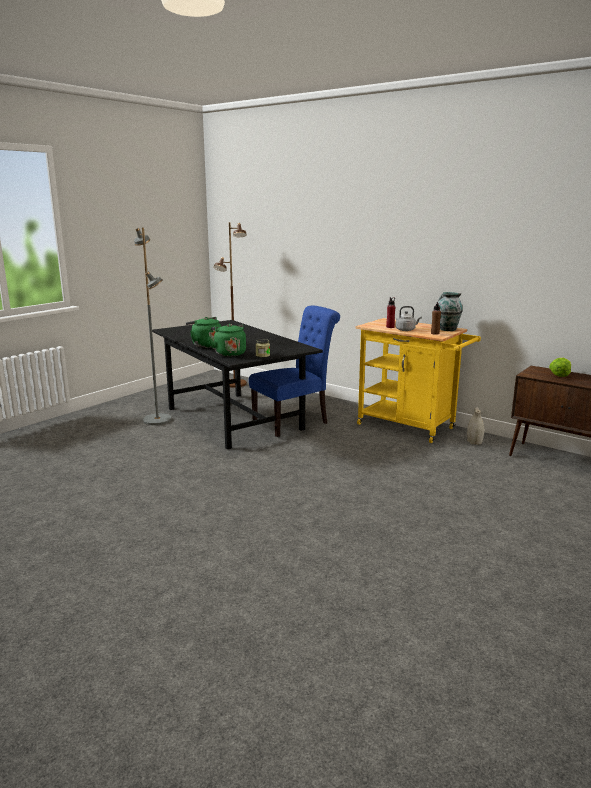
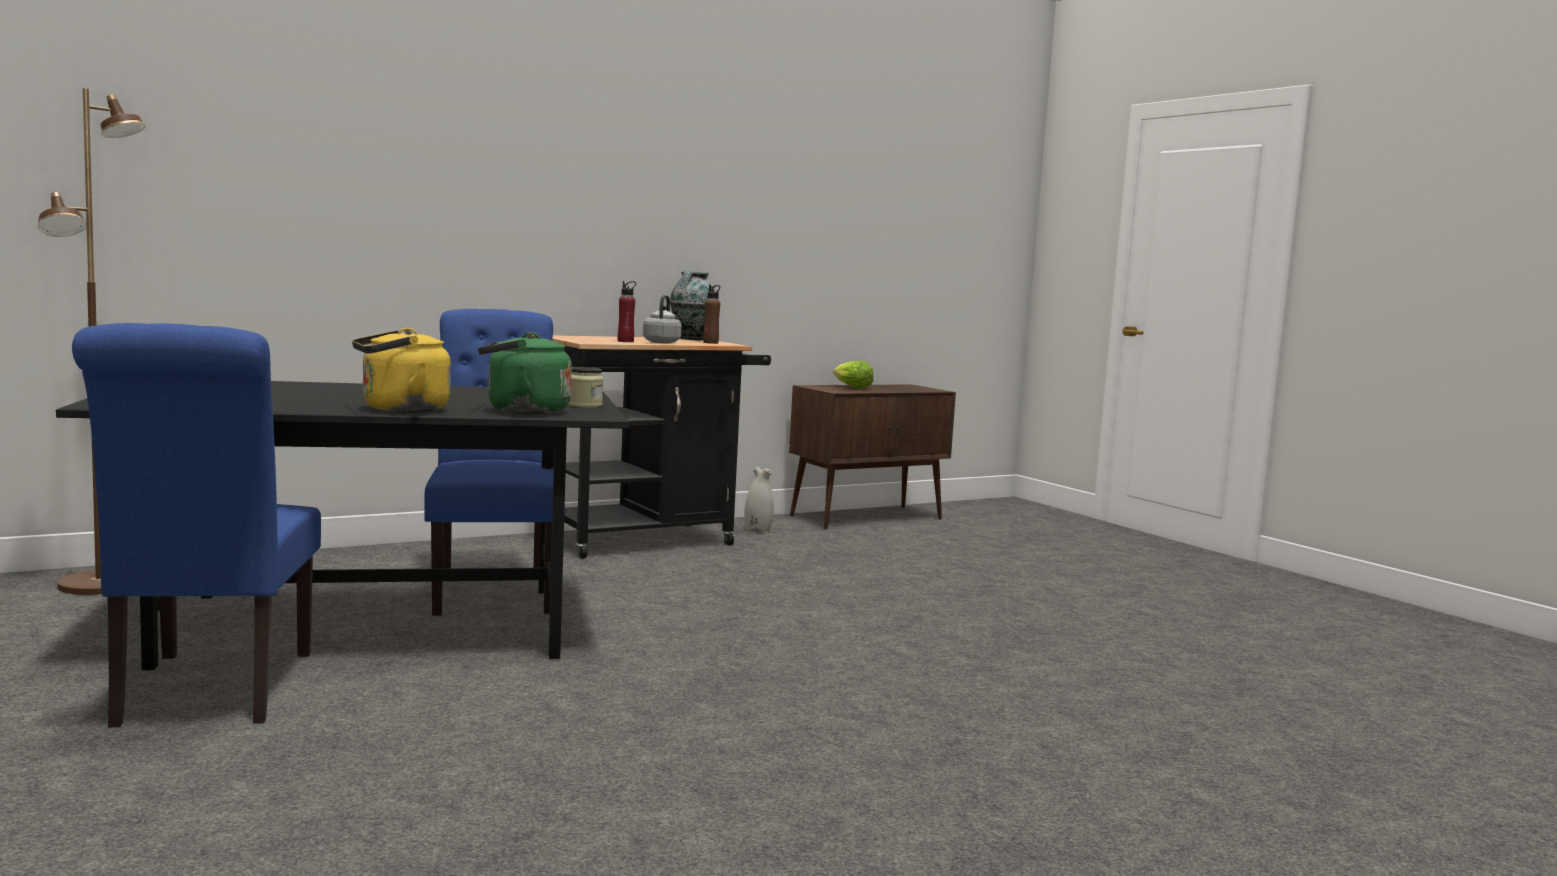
camera: 70 degrees left, 10 degrees down
(158, 420) = (210, 692): grey floor lamp -> blue chair
(205, 345) = (400, 410): green kettle -> yellow kettle
(411, 427) = (649, 539): yellow cart -> black cart

